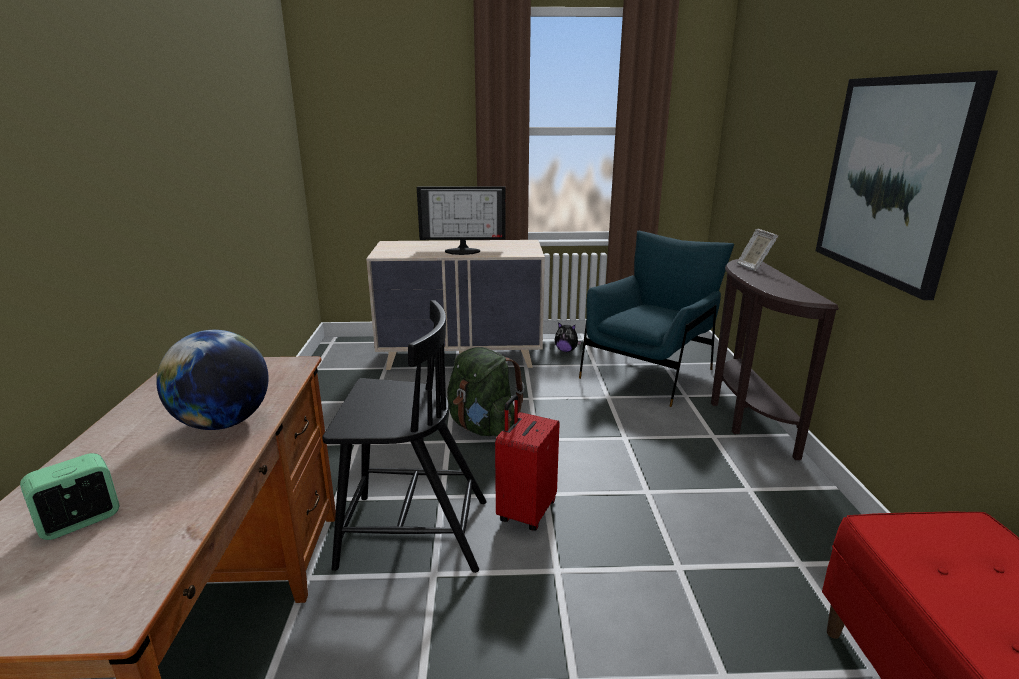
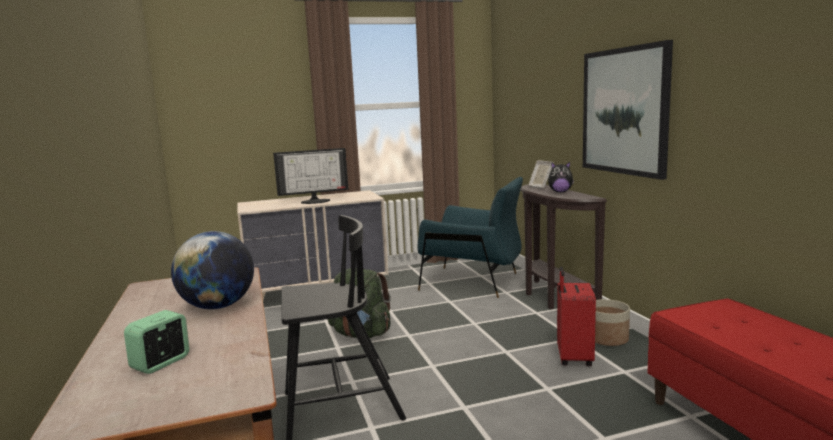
camera: 15 degrees left, 10 degrees down
(525, 512) = (423, 378): red suitcase -> red suitcase (573, 358)
(566, 350) = (402, 277): plush toy -> plush toy (560, 192)
(649, 372) = (472, 282): blue armchair -> blue armchair turned 90 degrees clockwise
(797, 500) = (607, 338): none -> planter

